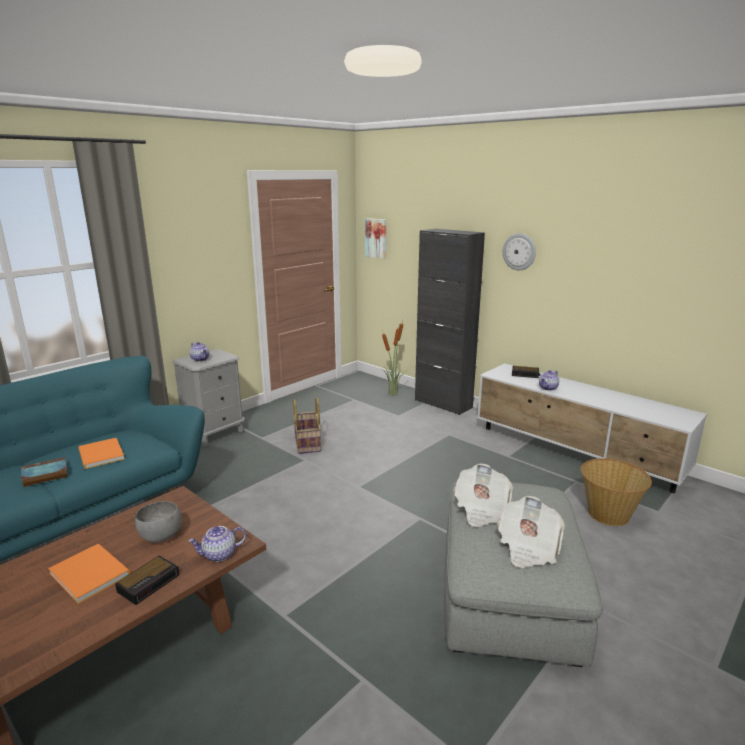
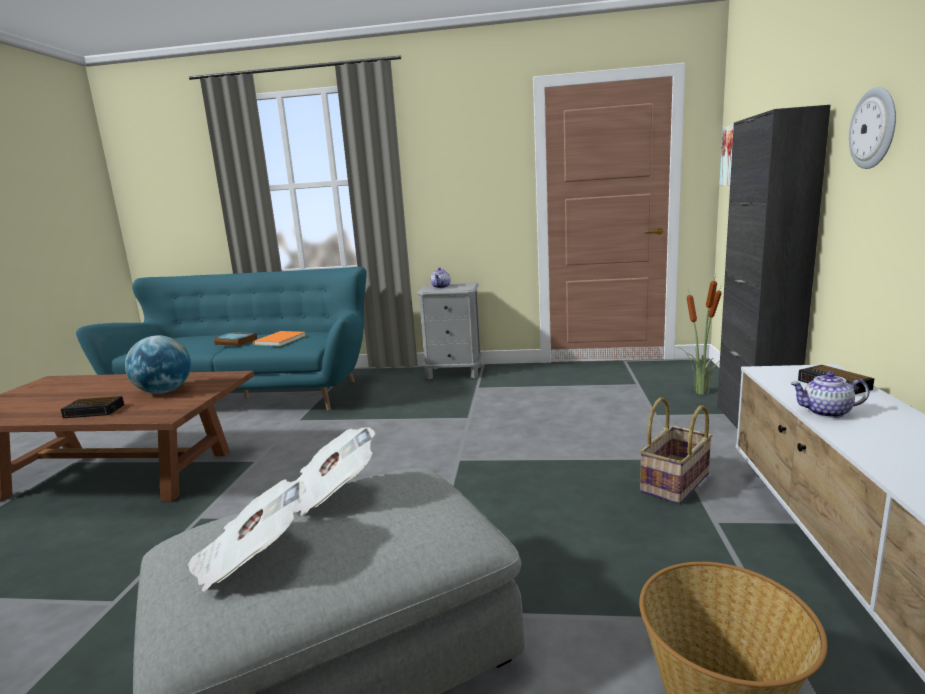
camera: 55 degrees right, 5 degrees down
(90, 572) = (106, 393): orange book -> none
(160, 537) = (164, 392): grey bowl -> globe
(219, 554) = (145, 415): teapot -> none
(308, 443) = (502, 405): basket -> basket (676, 483)

